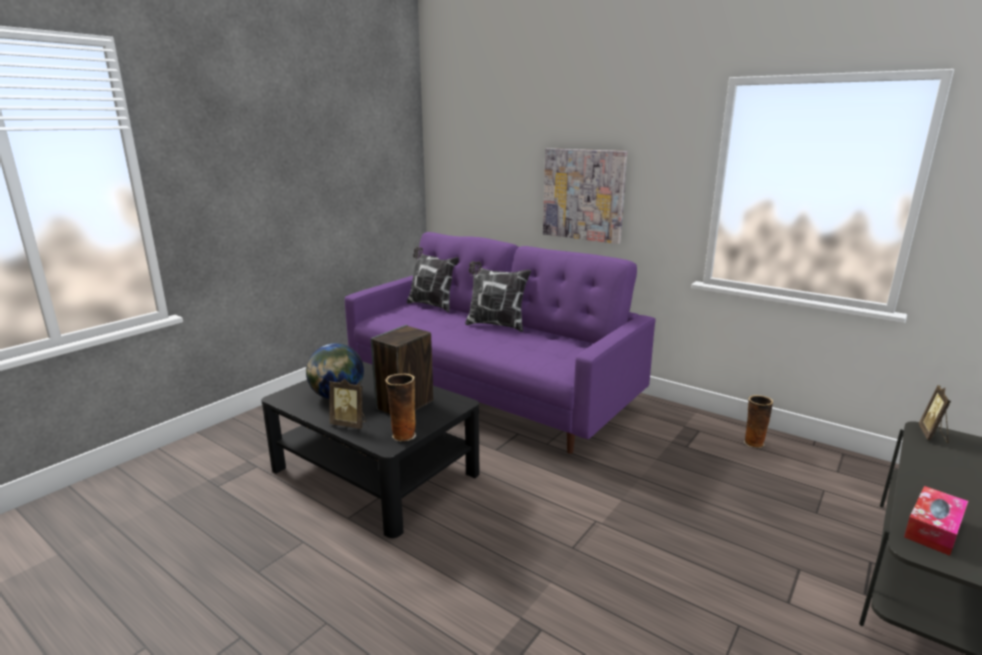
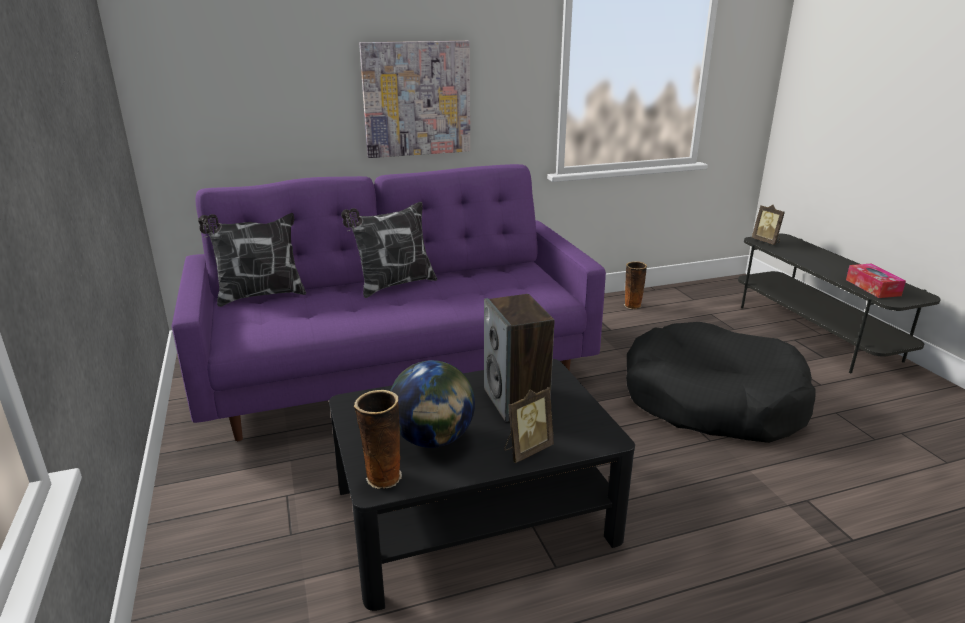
camera: 55 degrees left, 5 degrees up
(403, 435) = (591, 423): vase -> vase (382, 478)
(642, 532) = (712, 400): none -> black dog bed

